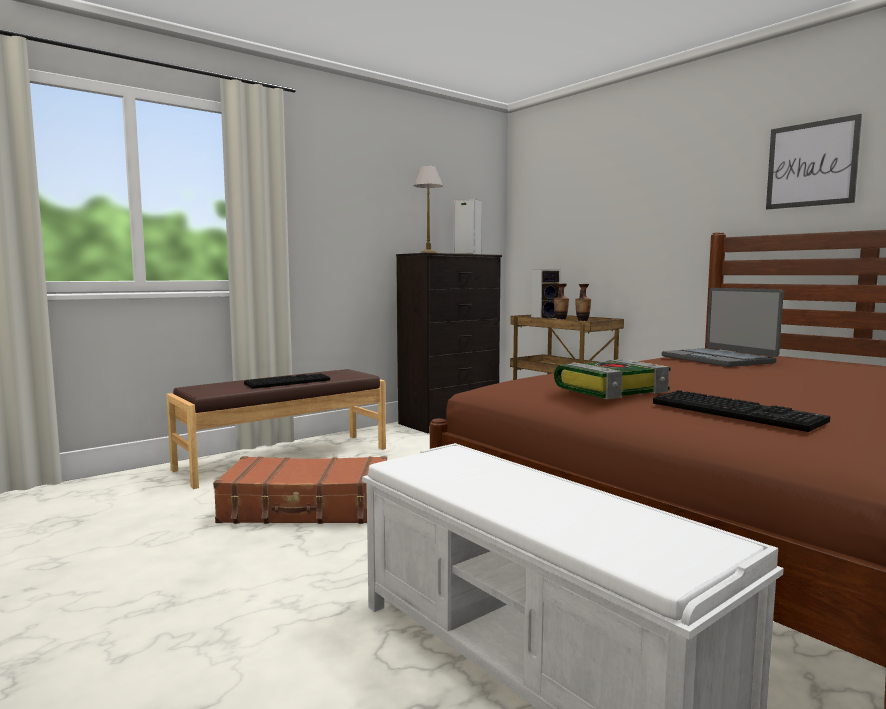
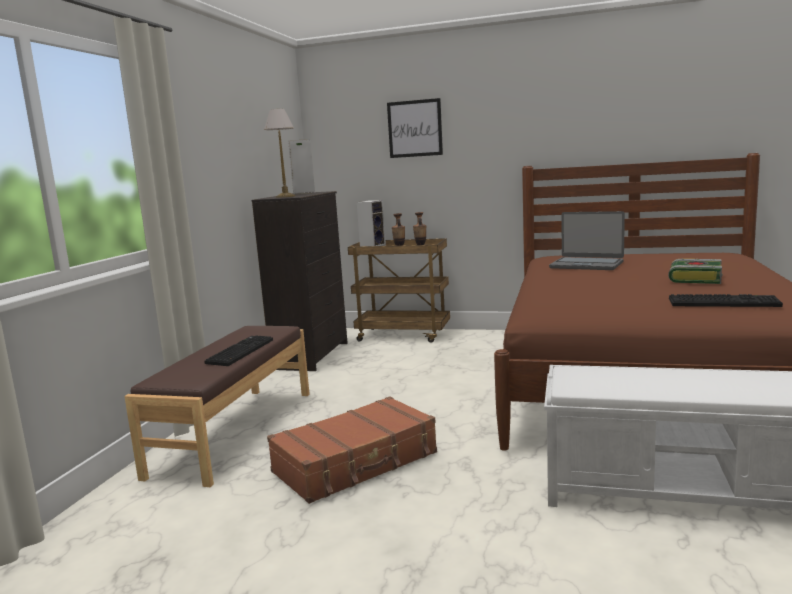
camera: 35 degrees left, 5 degrees up
(611, 390) = (624, 302): book -> book (694, 279)
(811, 164) = (588, 115): picture -> picture (415, 128)

